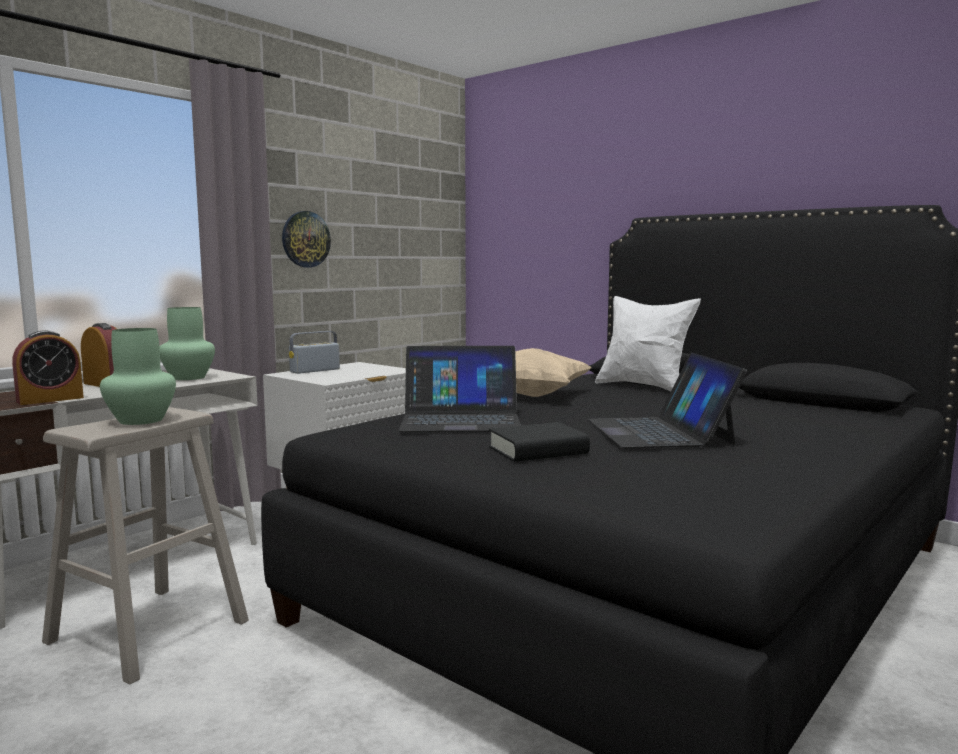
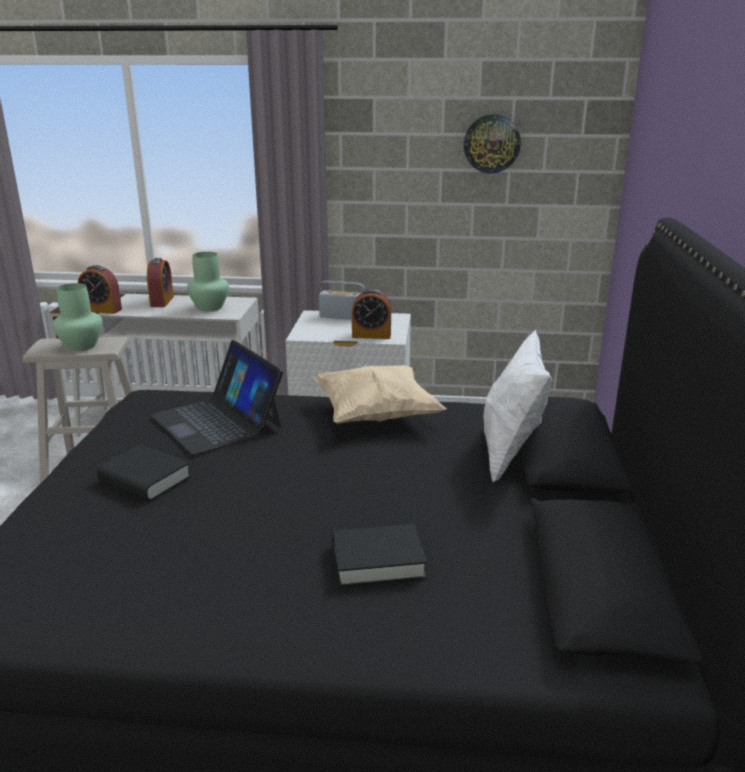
camera: 55 degrees right, 15 degrees up
(305, 239) = (378, 186): wall clock -> wall clock (491, 143)
(380, 372) = (371, 335): none -> alarm clock
(659, 431) = (263, 514): laptop -> none
(759, 423) = (378, 561): none -> black book

